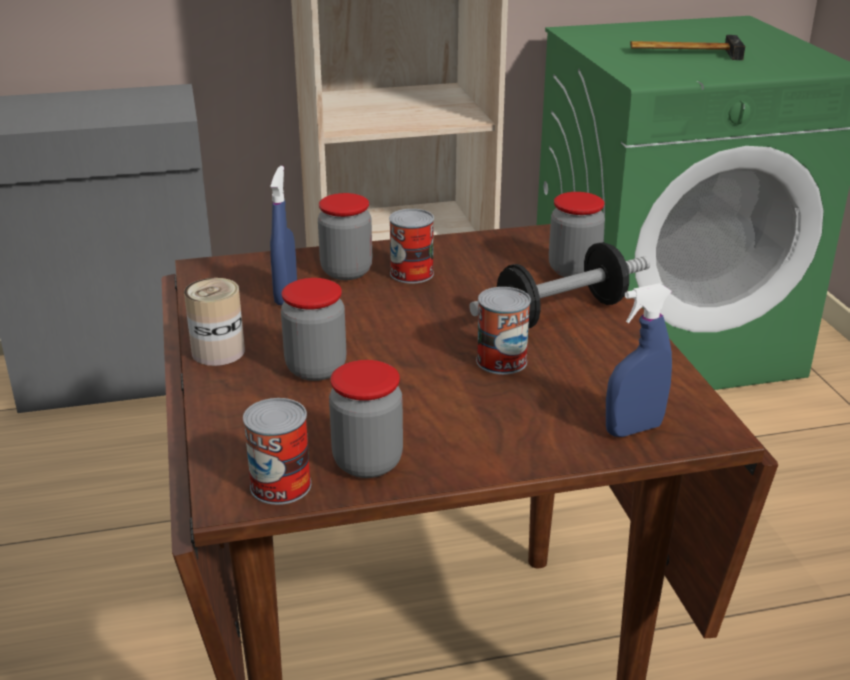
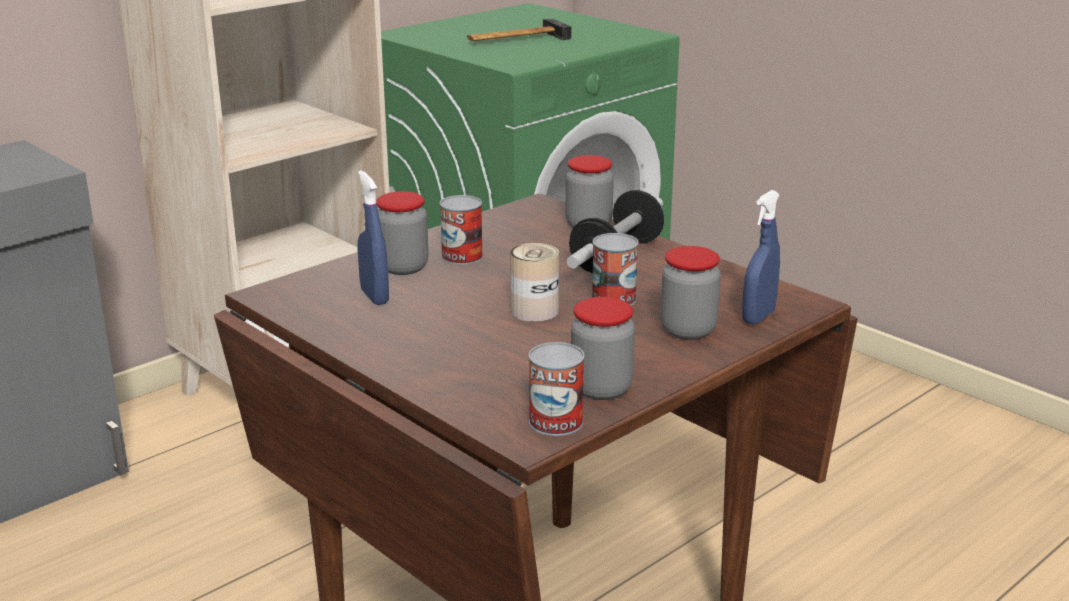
camera: 30 degrees left, 5 degrees down
(218, 352) = (374, 351): can -> can (534, 311)
(316, 369) = (475, 341): jar -> jar (688, 330)

